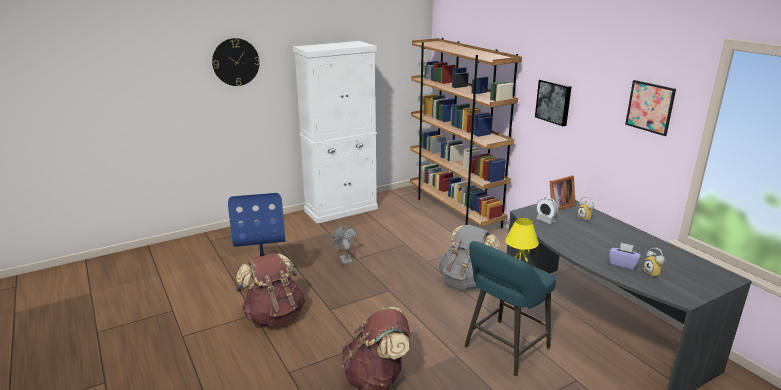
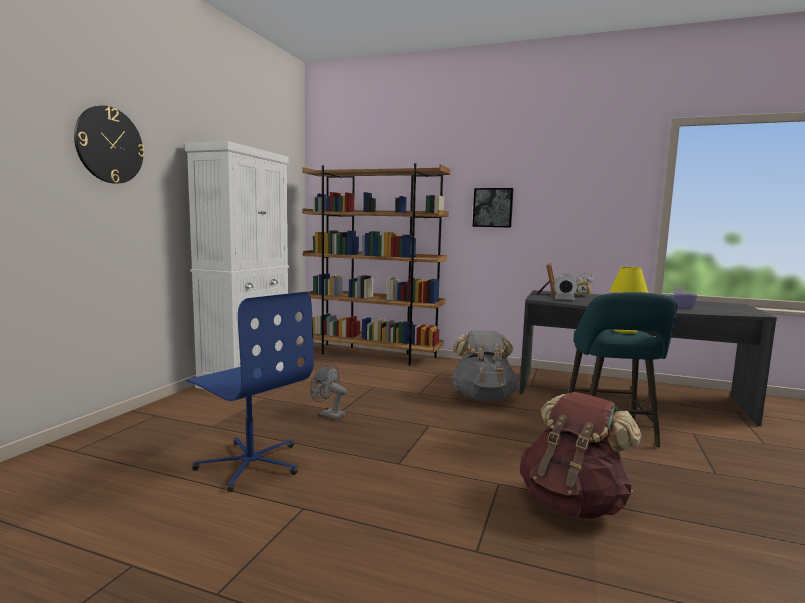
camera: 40 degrees left, 15 degrees down
(274, 316) = (339, 498): brown backpack -> none
(650, 107) = (606, 189): picture -> none
(653, 273) = (705, 308): alarm clock -> none

